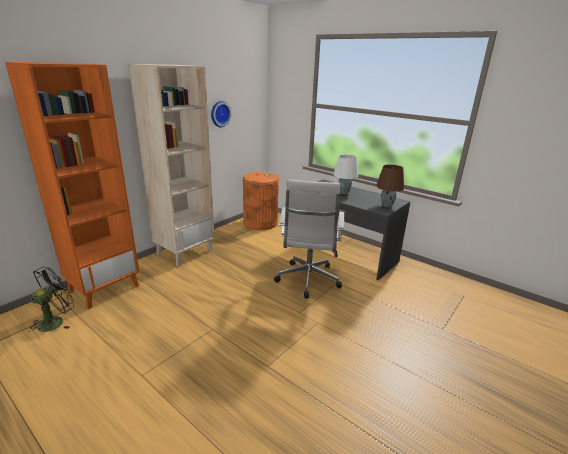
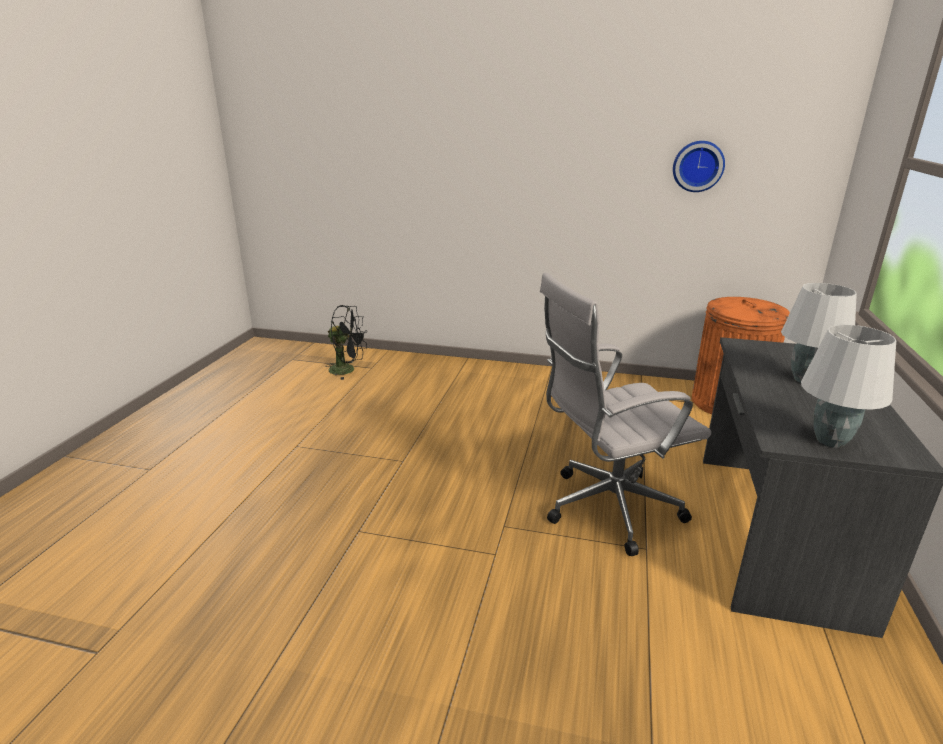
camera: 65 degrees right, 0 degrees up
(104, 288) = (419, 368): orange bookcase -> none
(185, 252) = (548, 379): beige bookcase -> none
(386, 206) = (829, 441): brown table lamp -> white table lamp

